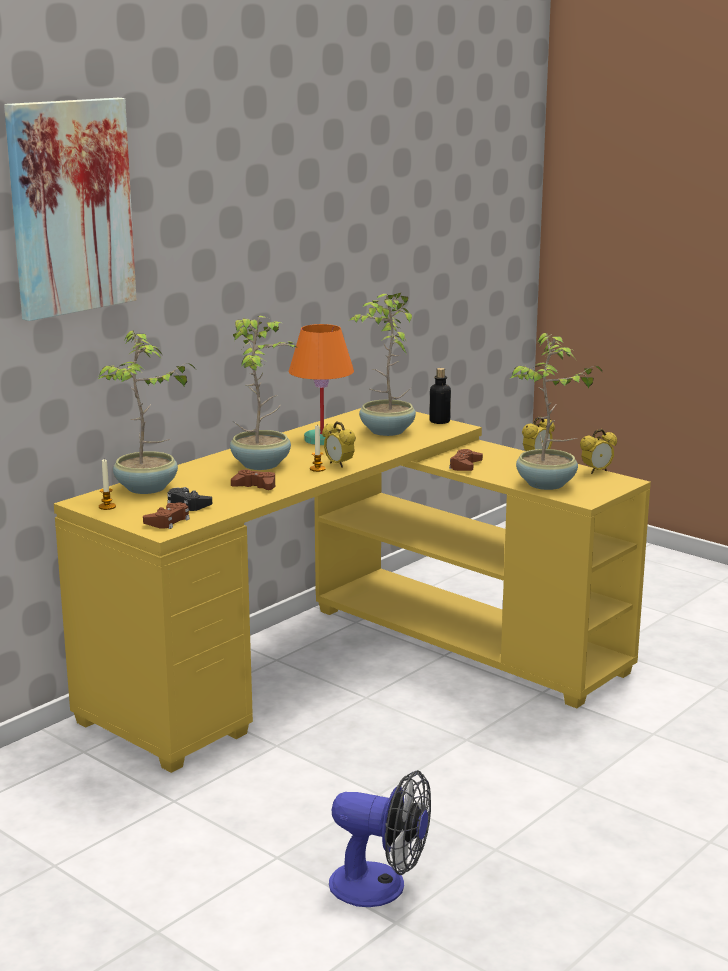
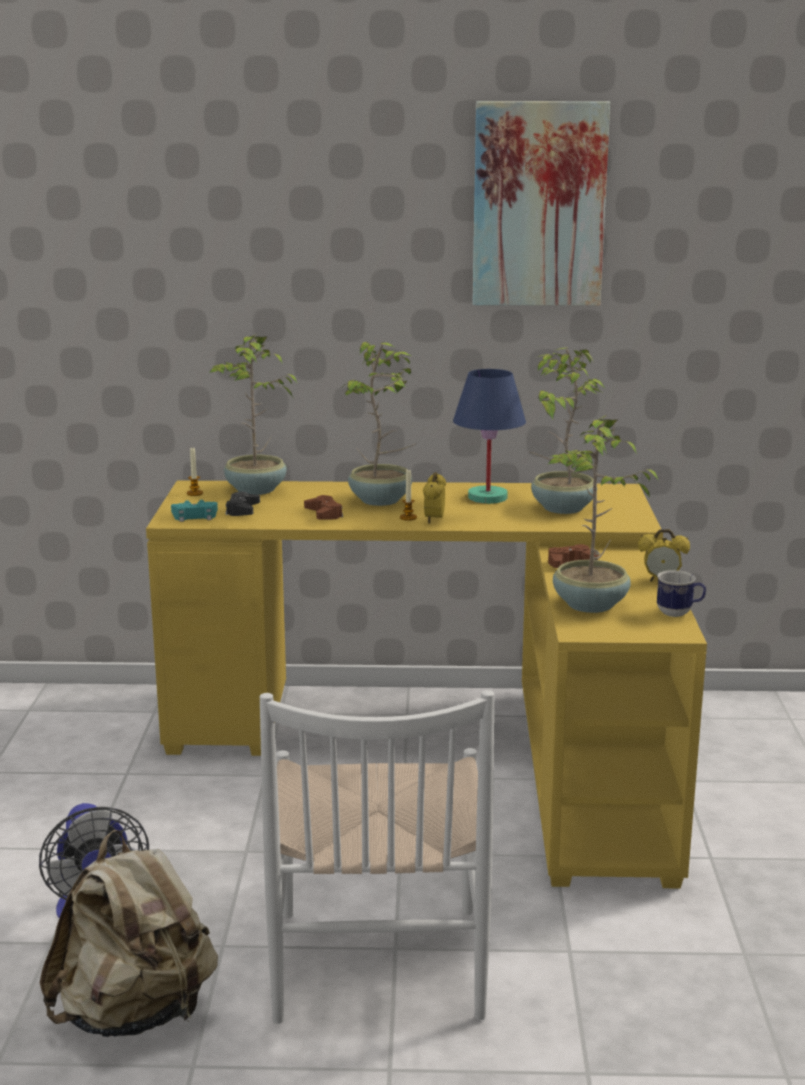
camera: 50 degrees right, 0 degrees up
(70, 207) = (215, 206): picture -> picture (538, 204)
(168, 521) = (195, 516): brown game controller -> turquoise game controller
(321, 440) = (486, 497): orange table lamp -> blue table lamp
(439, 421) = (638, 515): bottle -> none
(540, 915) = (135, 1014): none -> beige backpack
(596, 471) = (679, 613): alarm clock -> mug
(600, 804) = (377, 972): none -> white chair

